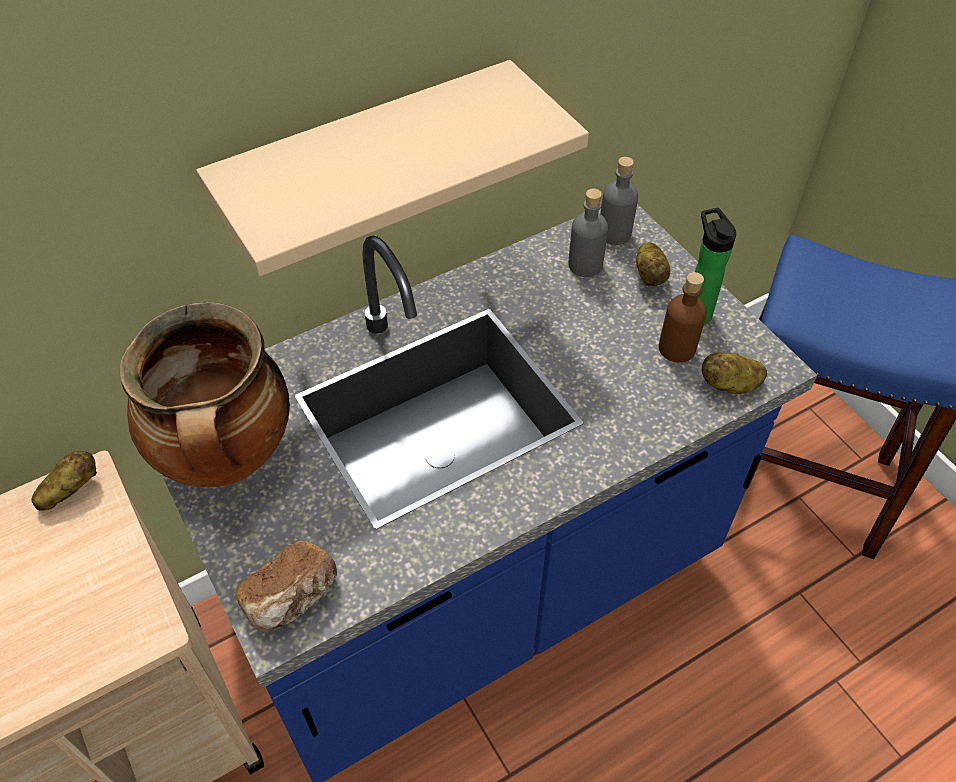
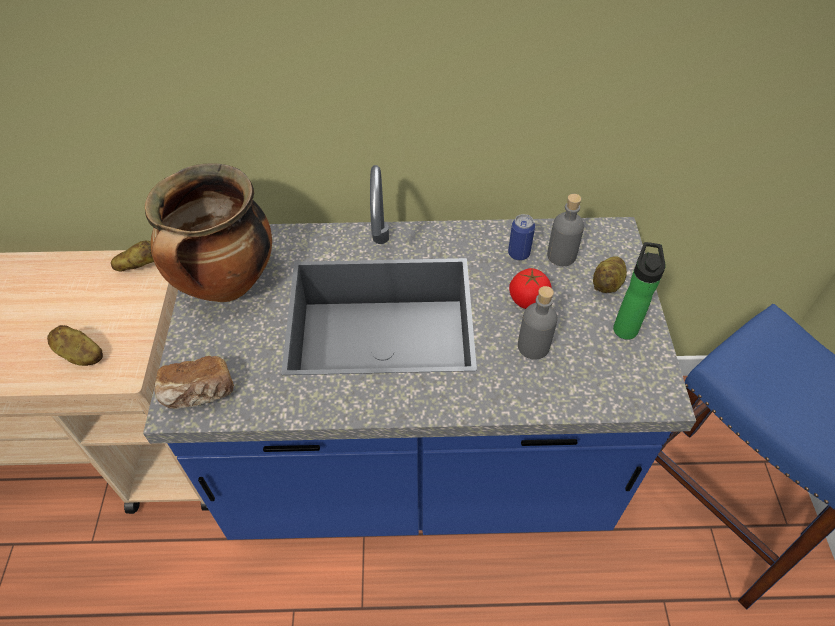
camera: 30 degrees right, 0 degrees up
(368, 165) = (400, 113): beige shelf -> none
(540, 281) = (518, 253): none -> can
(584, 325) = (528, 299): none -> tomato
(614, 233) = (601, 241): grey bottle -> grey bottle (533, 346)
(677, 348) = (589, 347): brown bottle -> none
(730, 385) = (613, 395): potato -> potato (80, 355)

